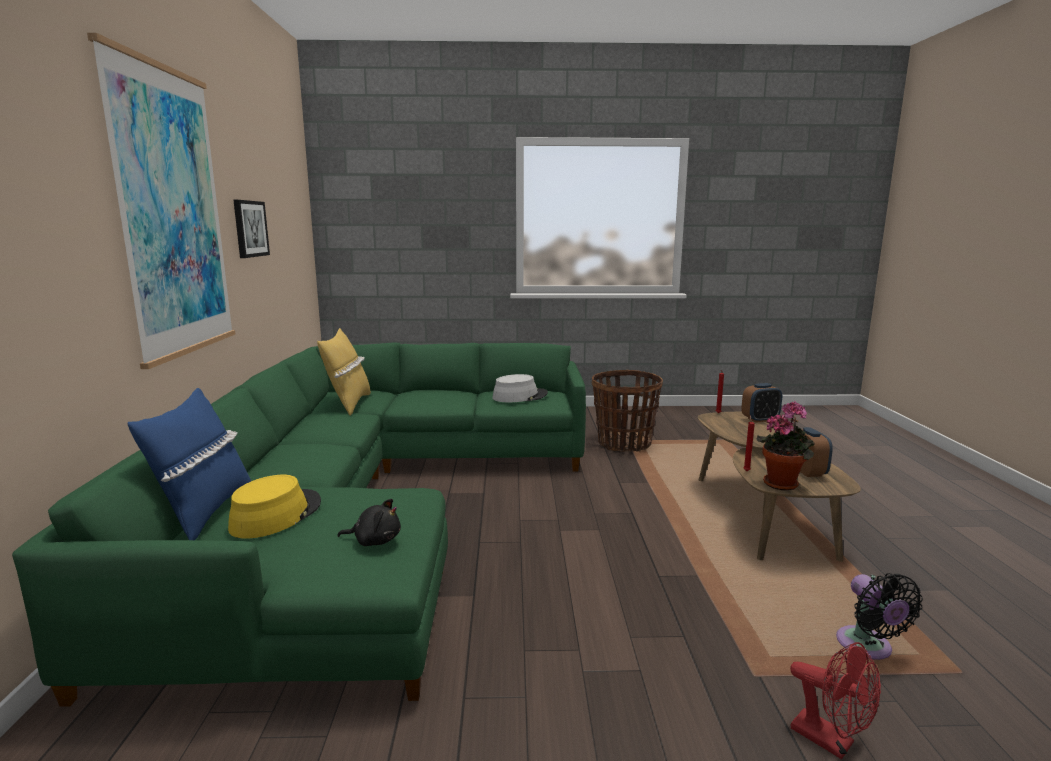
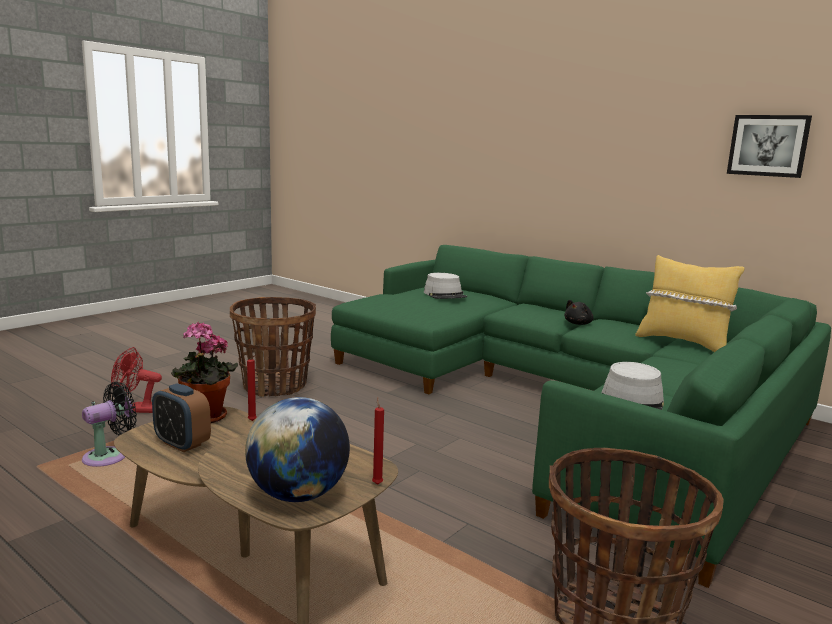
camera: 130 degrees right, 0 degrees up
(172, 213) = (622, 128): picture -> none
(204, 513) = (476, 292): blue pillow -> none
(276, 515) = (445, 295): yellow hat -> grey hat
(375, 541) = (388, 305): black plush toy -> black plush toy (579, 324)
(580, 688) = (275, 386): none -> basket
(760, 419) = (298, 495): alarm clock -> globe
(867, 648) = (110, 456): black fan -> black fan turned 105 degrees clockwise

